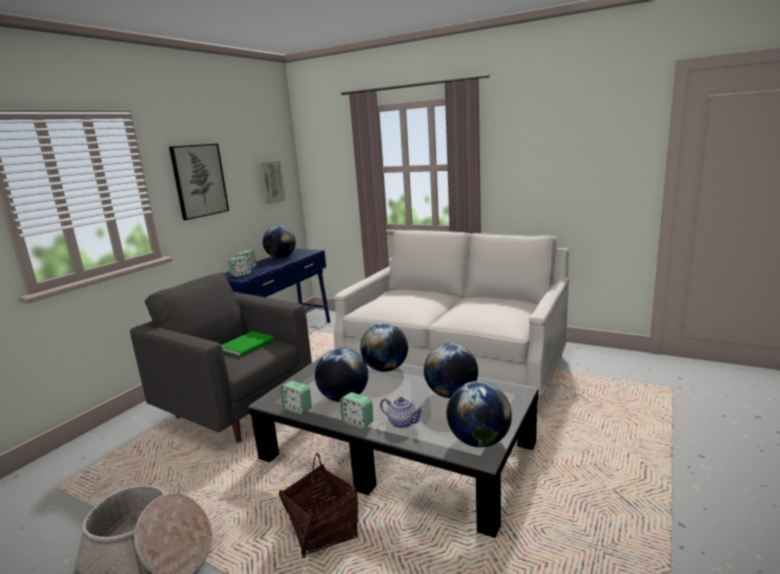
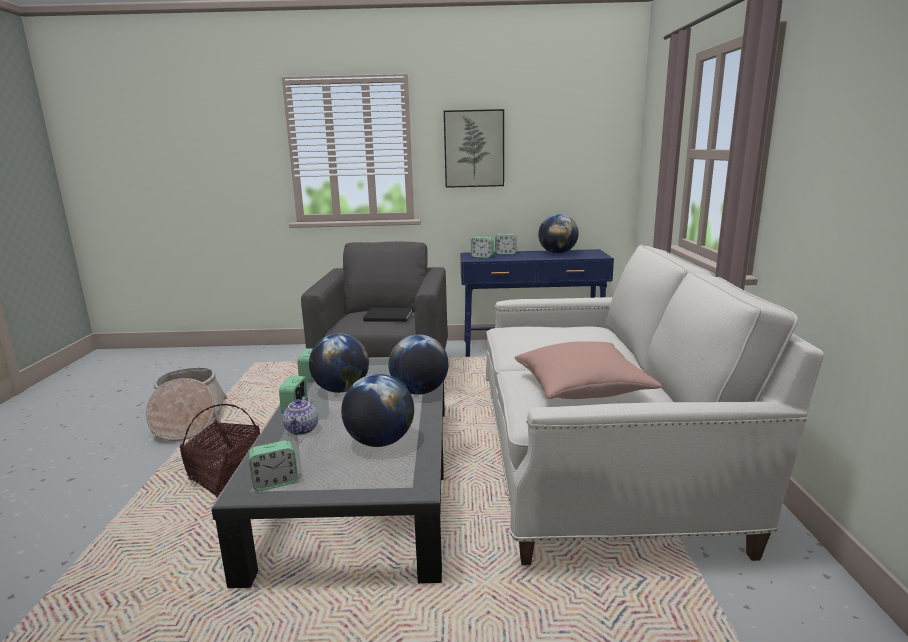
camera: 60 degrees right, 0 degrees up
(249, 345) = (389, 317): green book -> black book
(271, 182) = (582, 160): picture -> none
(479, 441) = (275, 482): globe -> alarm clock
(490, 309) = (582, 388): none -> pink pillow

